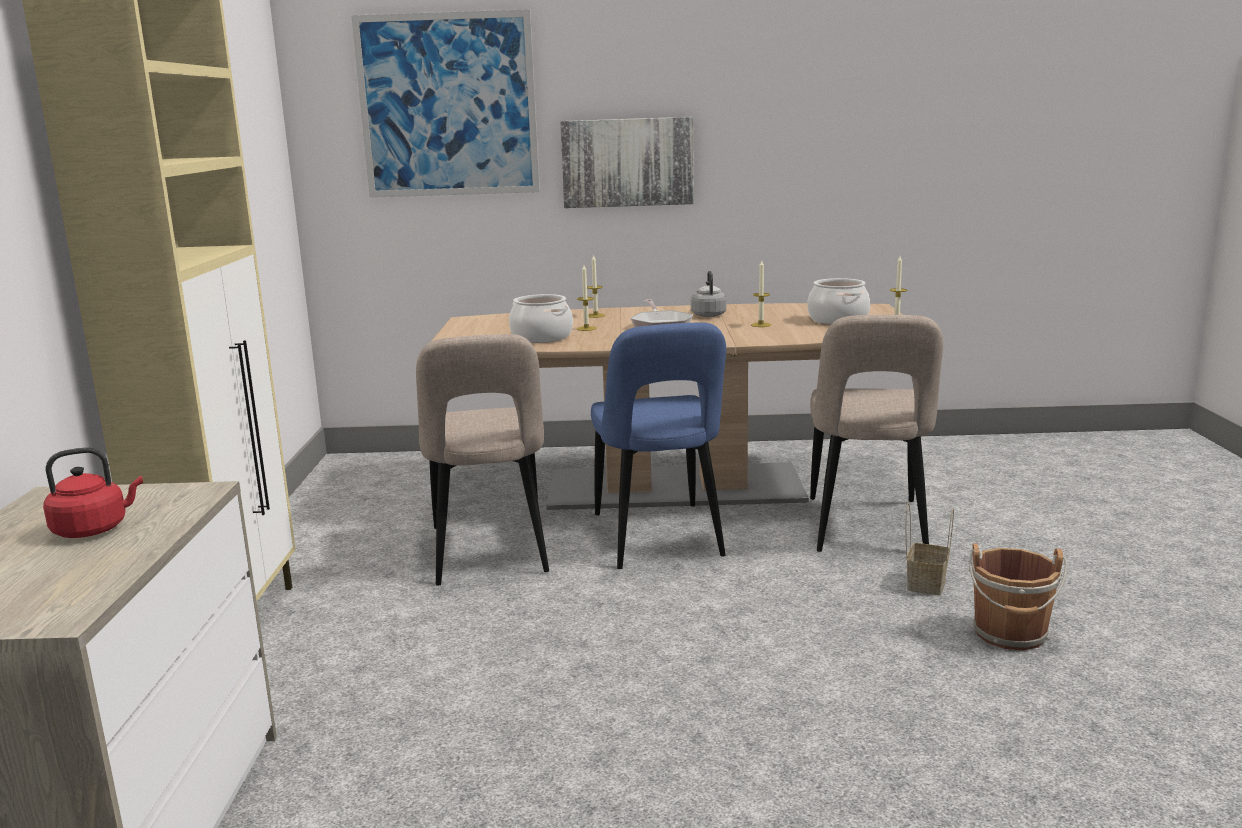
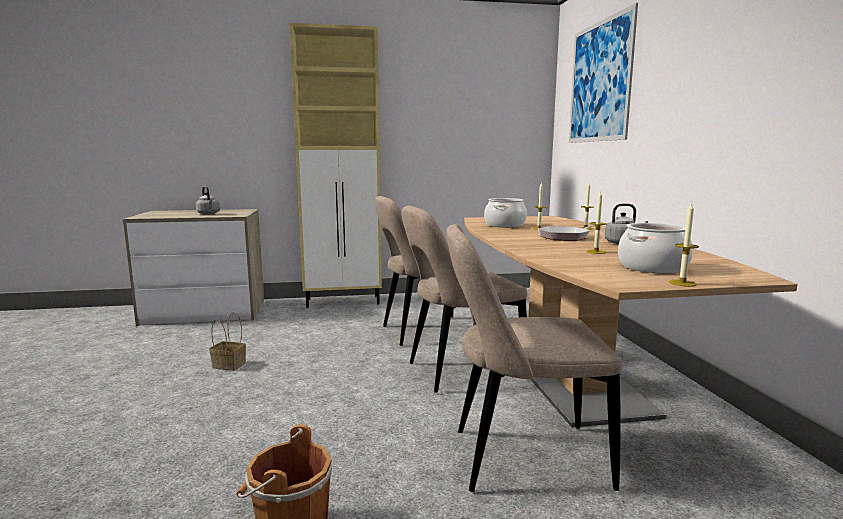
camera: 80 degrees right, 5 degrees down
(94, 529) = (208, 213): red kettle -> grey kettle
(627, 162) = (671, 114): picture -> none
(659, 539) = (460, 371): blue chair -> beige chair
(925, 583) = (401, 486): basket -> basket (230, 365)

